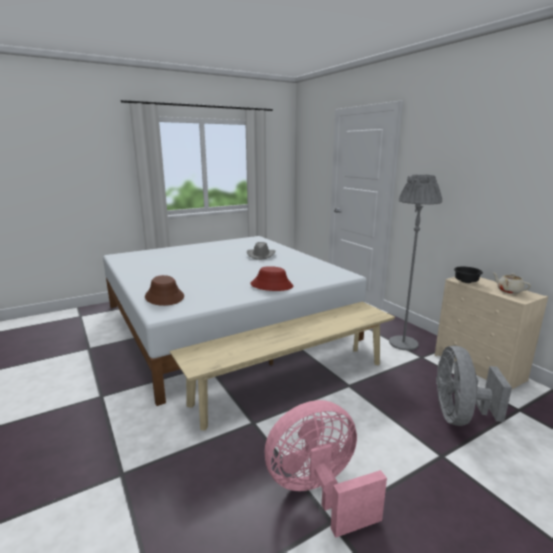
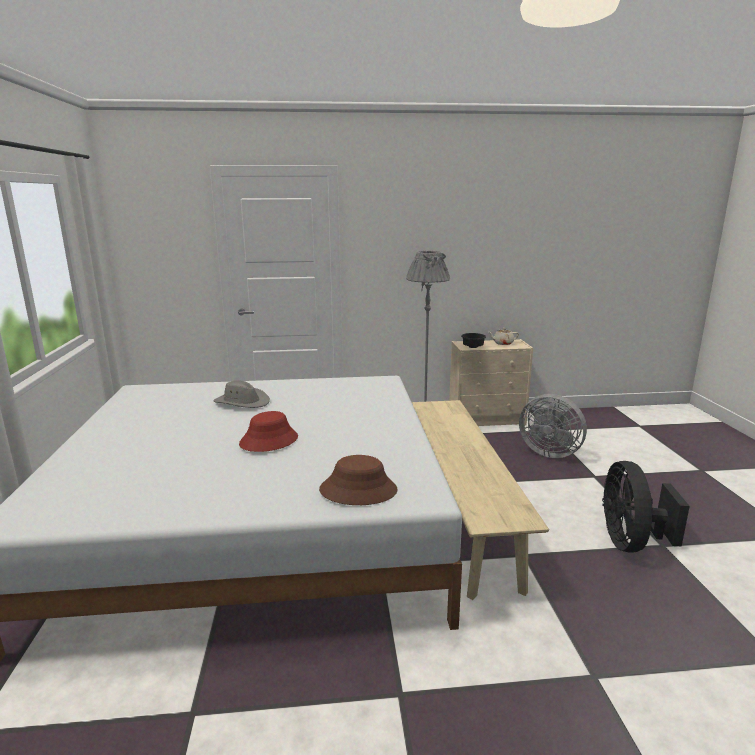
camera: 65 degrees left, 0 degrees up
(271, 285) = (381, 418): red hat -> red hat (269, 441)
(319, 492) = (631, 542): pink fan -> black fan

